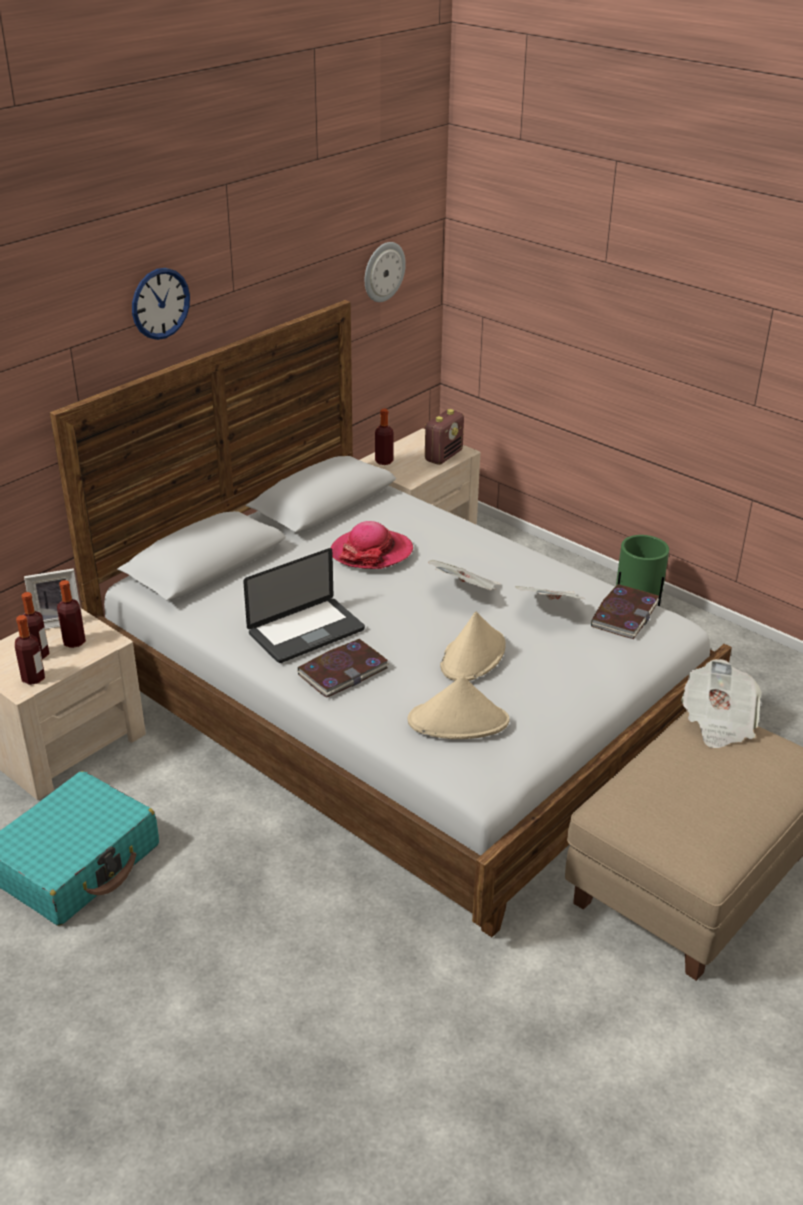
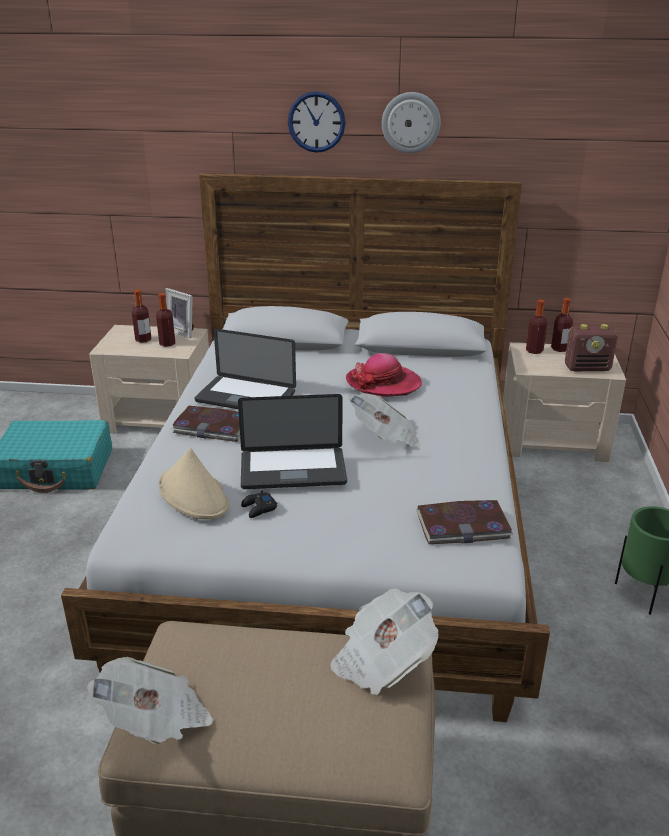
camera: 55 degrees right, 5 degrees down
(33, 678) = (118, 347): bottle -> bottle (559, 349)
(383, 271) = (584, 171): wall clock -> wall clock (411, 122)
(473, 656) = (293, 470): beige hat -> laptop
(511, 696) = (259, 508): none -> black game controller
(551, 609) = (417, 484): newspaper -> newspaper (156, 720)

